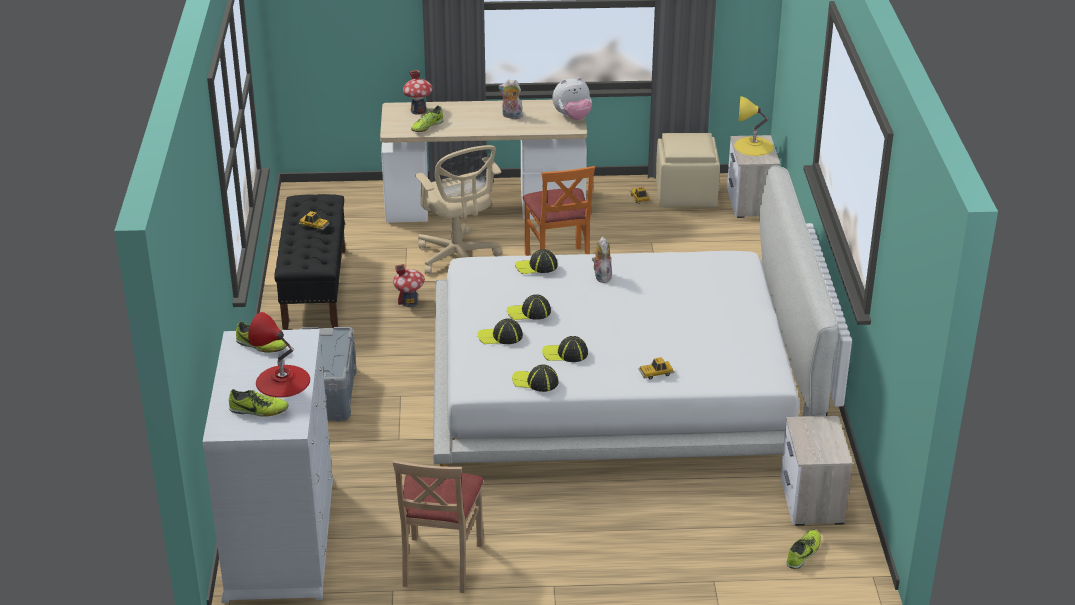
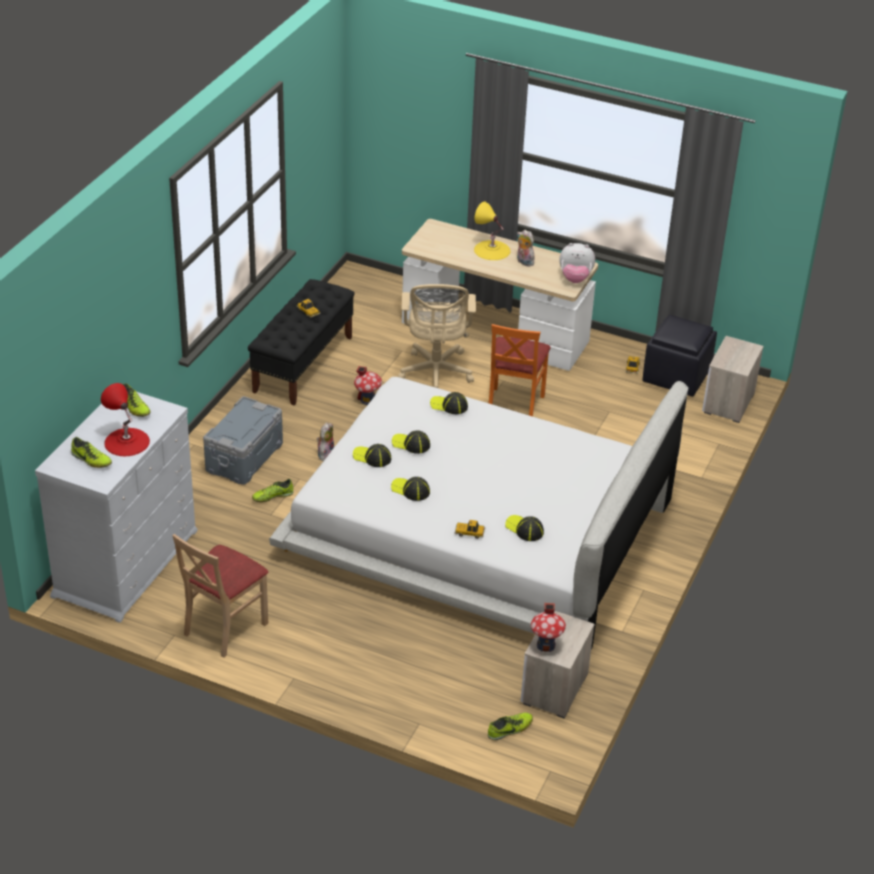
camera: 25 degrees right, 5 degrees up
(418, 110) = (451, 234): toy house -> toy house (546, 645)
(427, 127) = (446, 251): shoe -> shoe (272, 496)
(535, 381) = (368, 506): cap -> cap (524, 529)
(601, 276) = (496, 432): plush toy -> plush toy (325, 454)
(686, 195) = (676, 377): beige ottoman -> black ottoman
(753, 146) = (738, 352): yellow table lamp -> yellow table lamp (492, 250)

